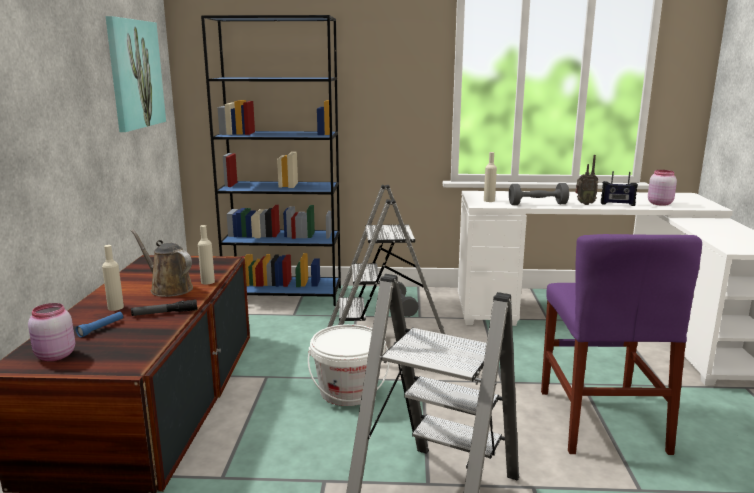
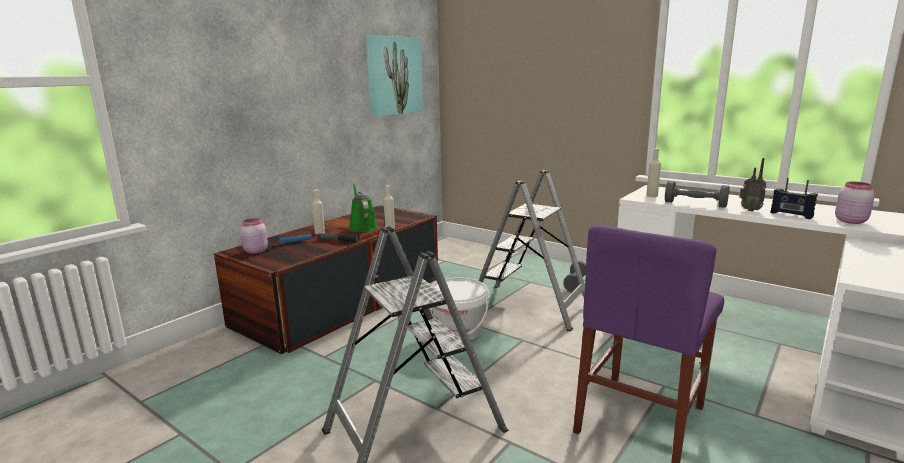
camera: 35 degrees right, 0 degrees up
(168, 288) = (362, 227): brown watering can -> green watering can
(285, 295) = (495, 256): blue bookcase -> none

